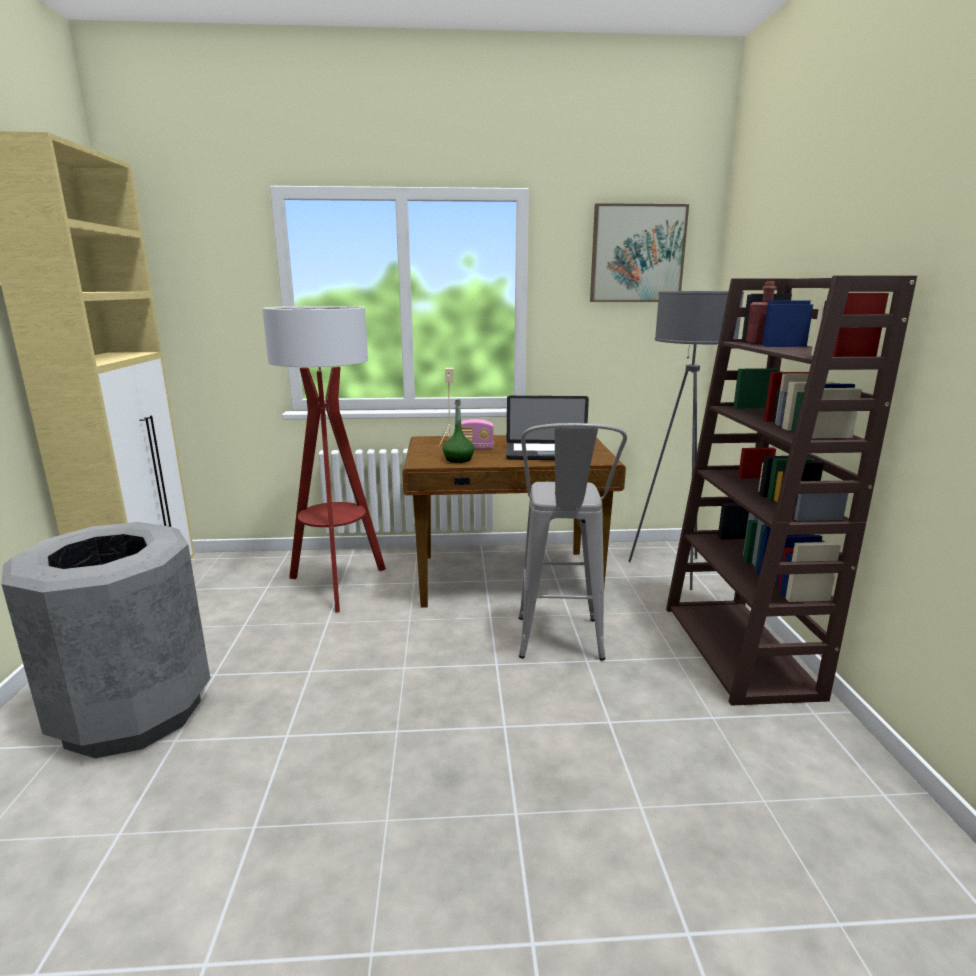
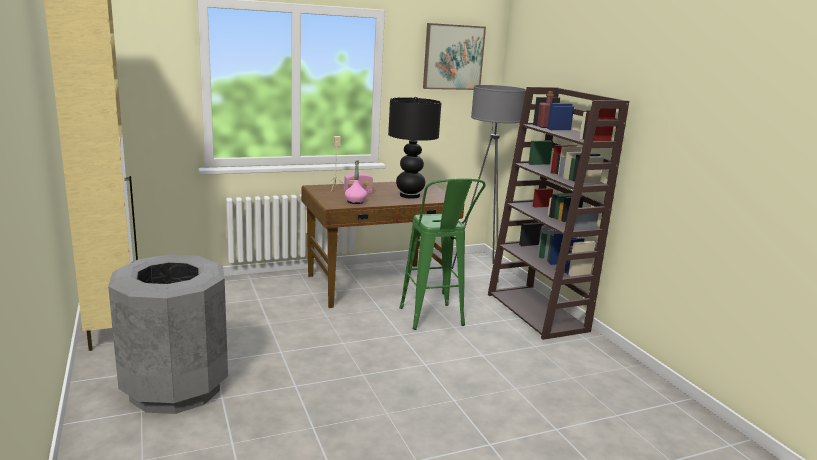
camera: 20 degrees left, 0 degrees up
(338, 585) = (256, 299): floor lamp -> none
(458, 459) = (355, 202): green bottle -> pink bottle
(547, 453) = (410, 195): laptop -> black table lamp
(560, 647) = (434, 321): grey stool -> green stool

